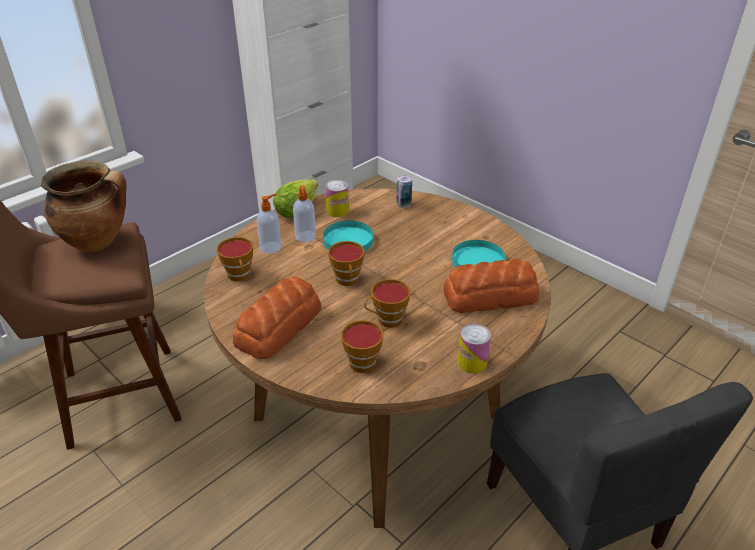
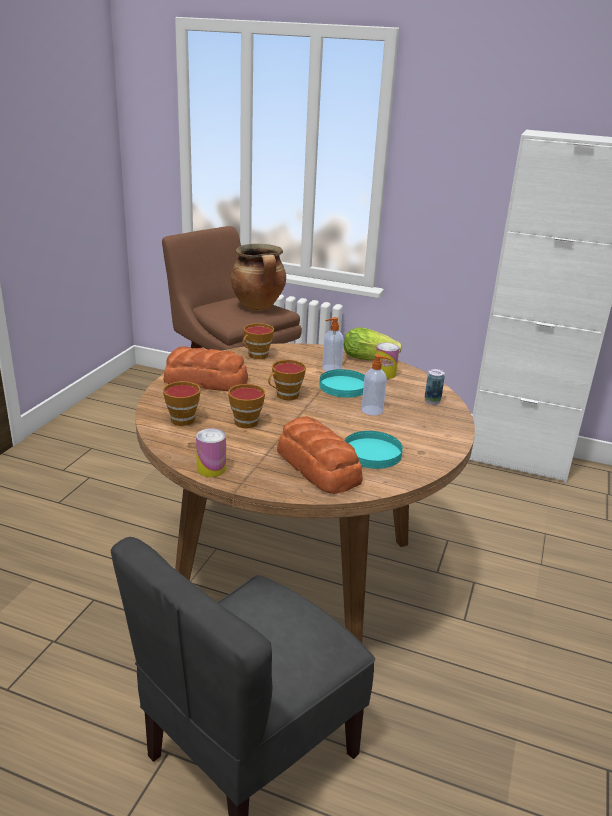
camera: 65 degrees right, 10 degrees down
(271, 247) = (303, 359): soap dispenser -> soap dispenser (373, 411)

